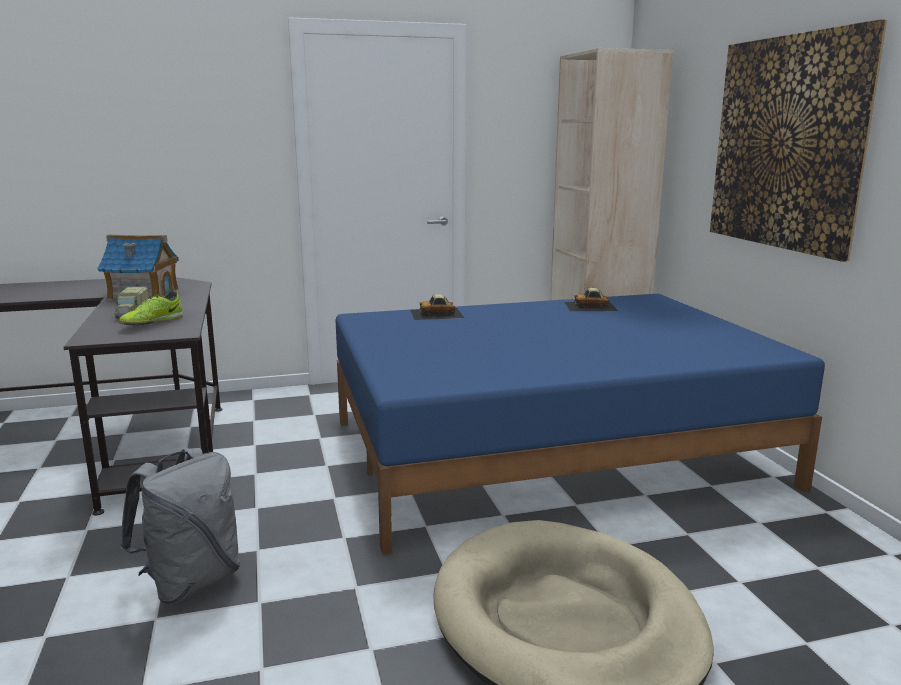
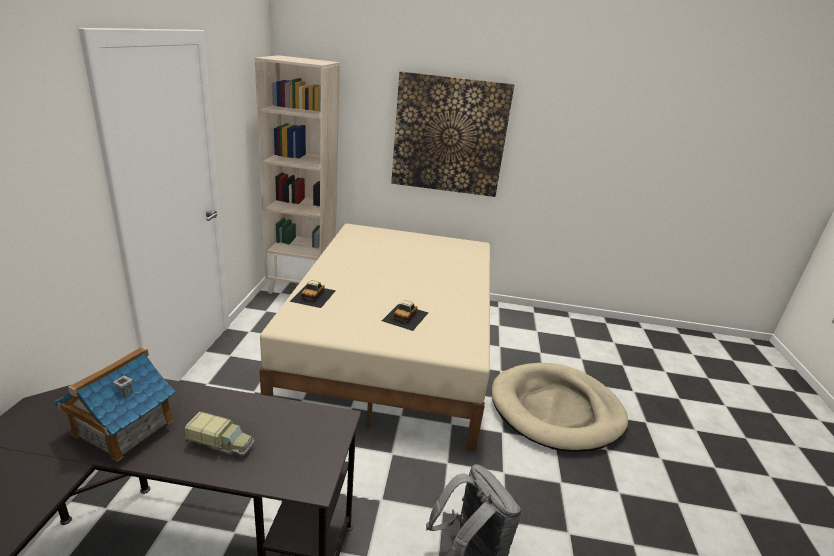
camera: 70 degrees left, 10 degrees up
(152, 323) = (282, 434): shoe -> none
(550, 453) = (394, 347): blue bed -> beige bed
(591, 306) = (354, 248): toy car -> toy car (405, 316)

